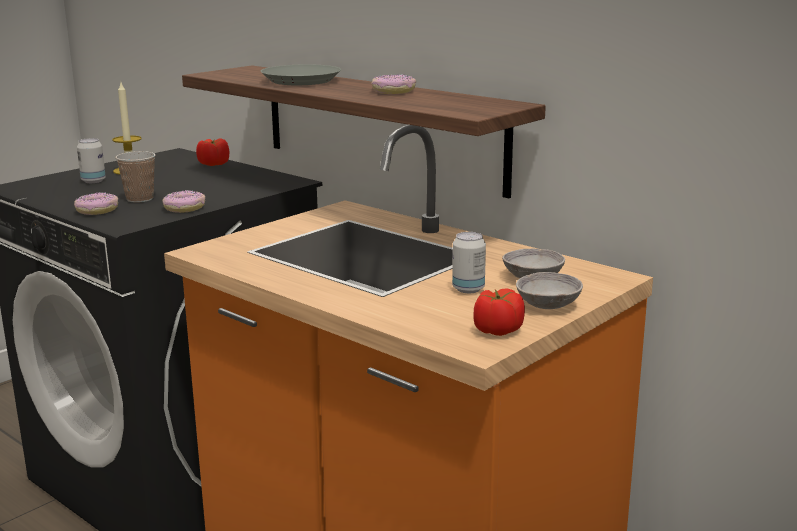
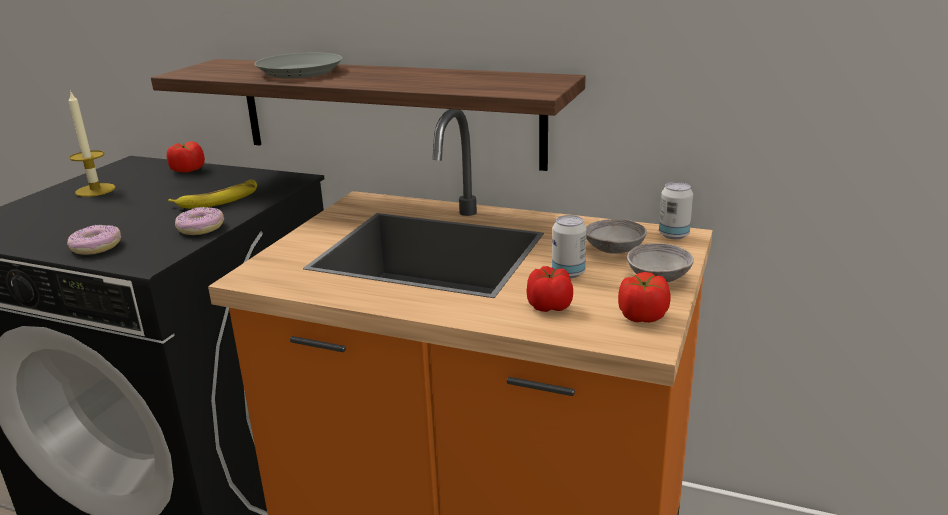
camera: 20 degrees left, 5 degrees up
(93, 181) = (60, 209): can -> can (673, 235)
(140, 199) = (137, 224): cup -> none
(218, 189) = (219, 200): none -> banana
(393, 91) = (416, 75): donut -> none
(423, 310) = (549, 306): none -> tomato

